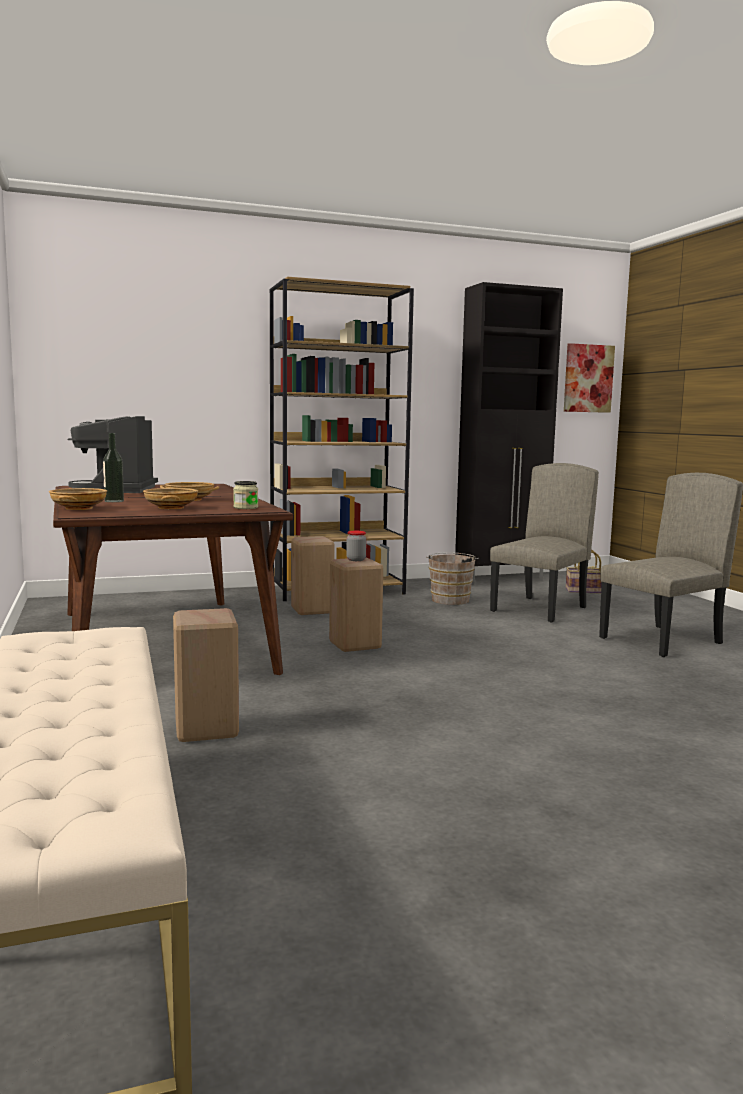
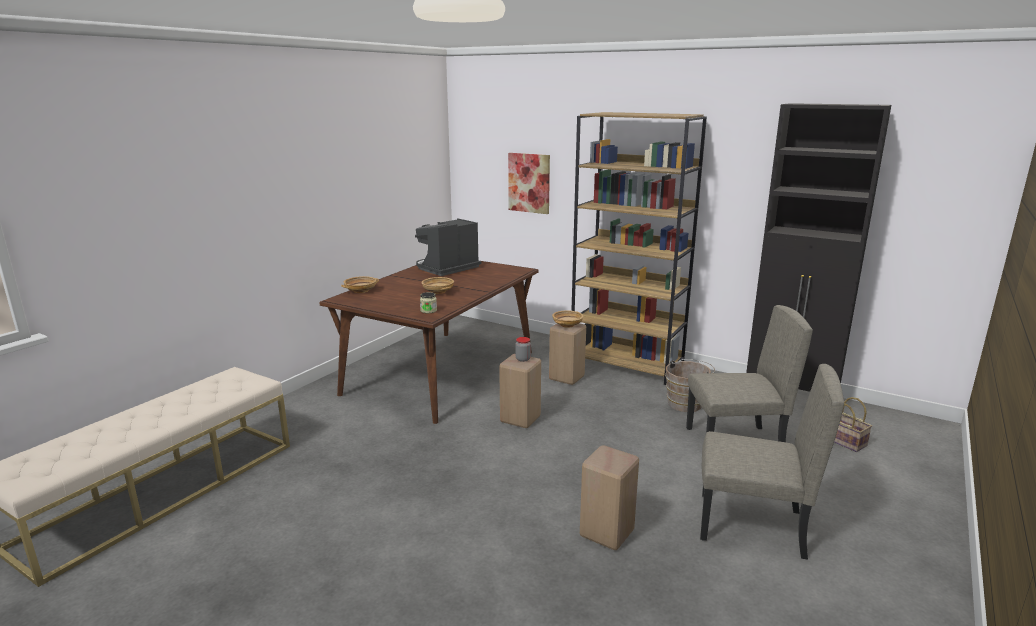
camera: 50 degrees right, 10 degrees up
(114, 501) = (400, 284): bottle -> none
(170, 507) = (397, 300): beige bowl -> beige bowl (567, 324)
(205, 731) = (331, 444): beige stool -> beige stool (605, 533)
(588, 378) = (958, 202): picture -> picture (529, 183)

